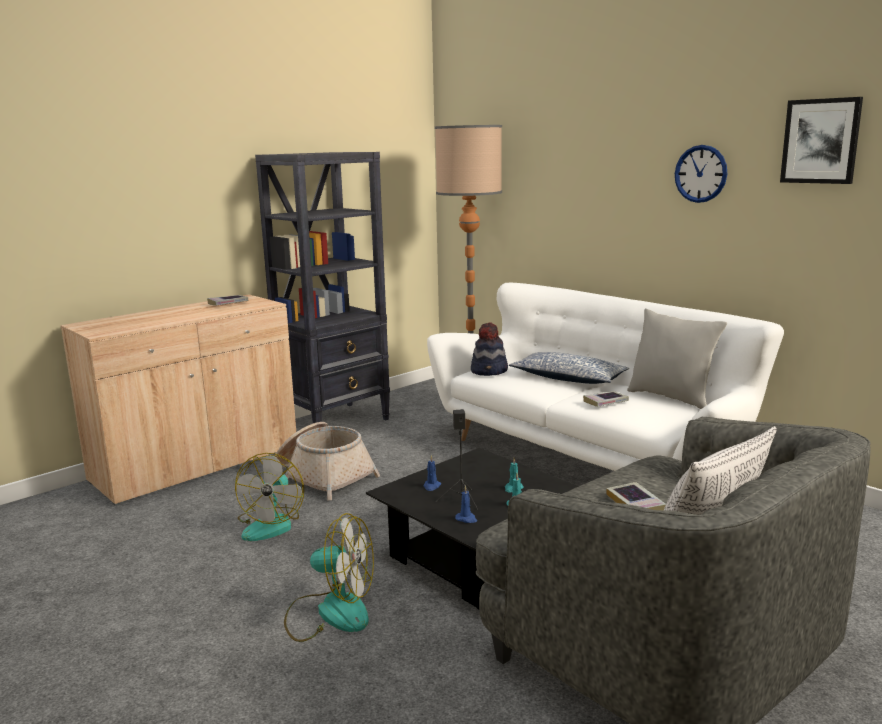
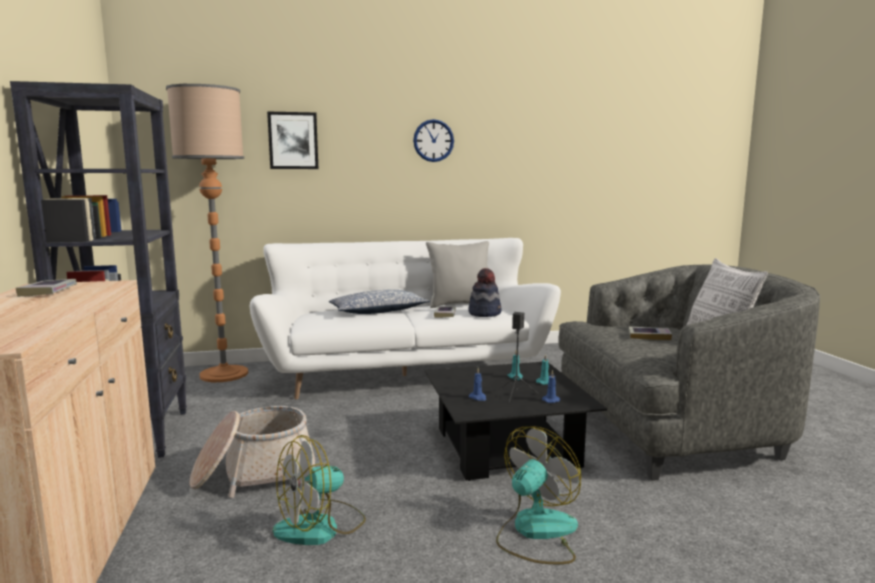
camera: 60 degrees left, 5 degrees down
(272, 524) = (320, 527): fan -> fan turned 105 degrees clockwise
(489, 371) = (315, 321): hat -> hat (485, 313)
(820, 141) = (513, 119): picture -> picture (293, 141)

